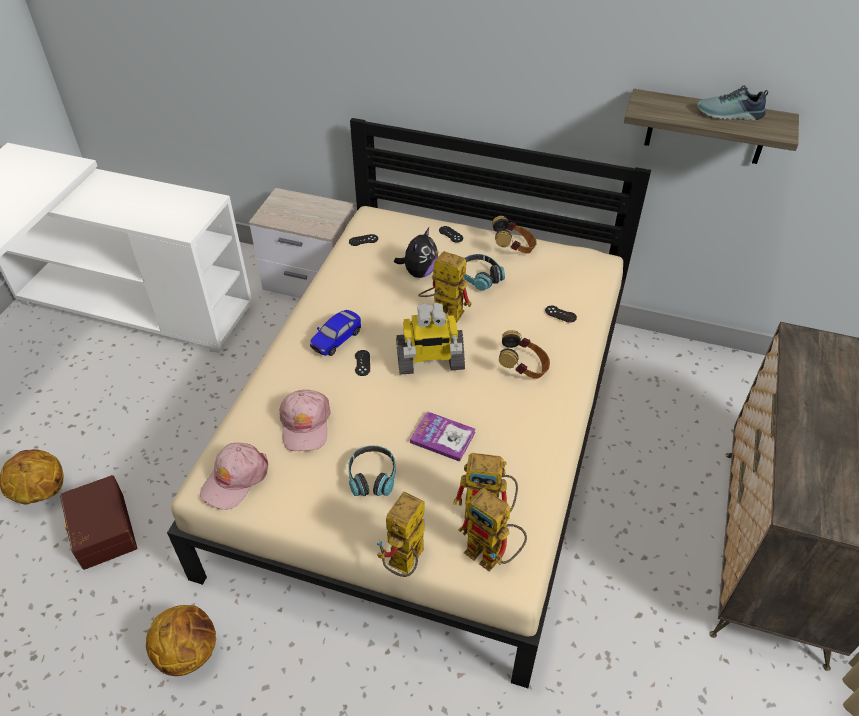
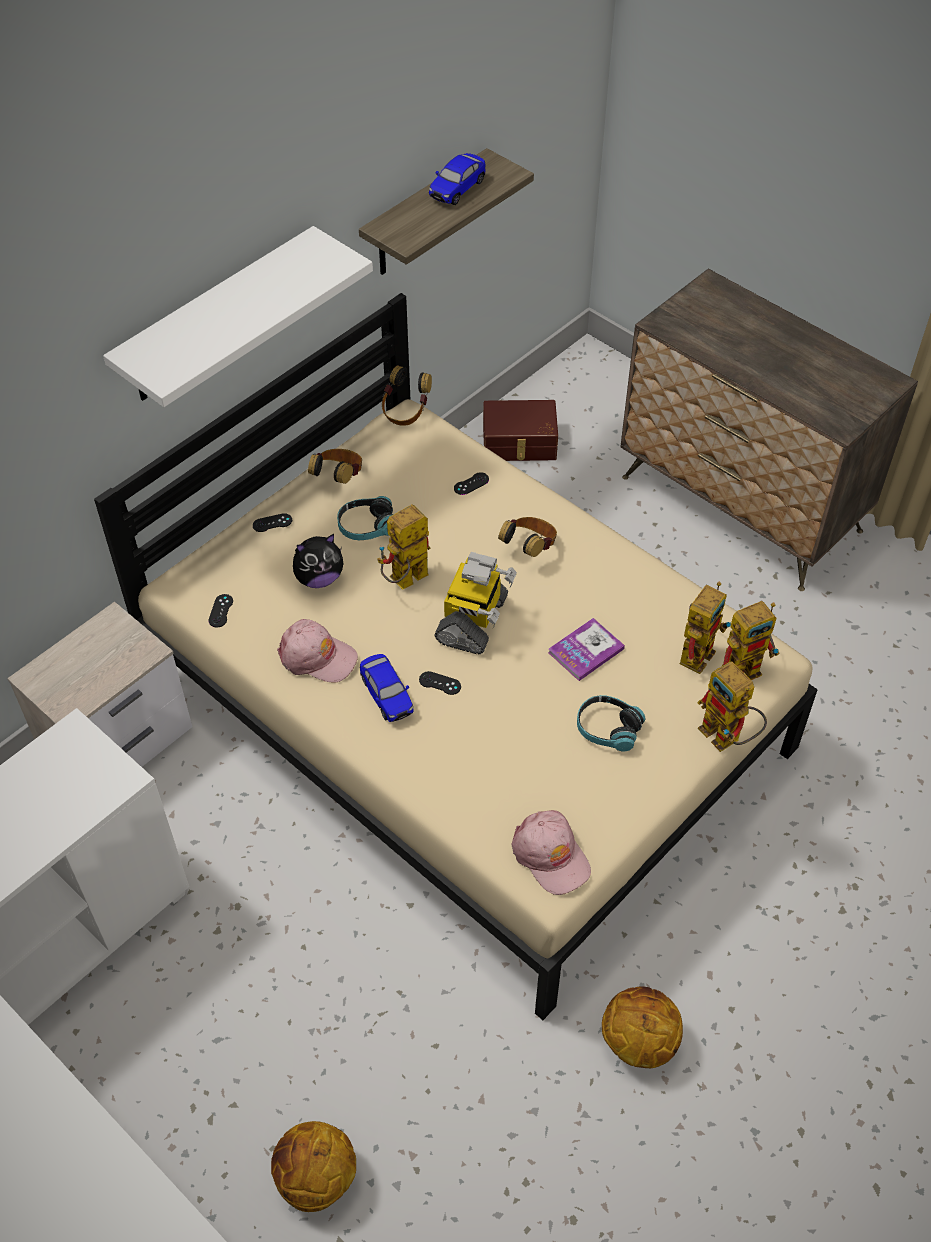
camera: 65 degrees left, 5 degrees up
(101, 531) = (421, 1108): brown storage box -> brown storage box (519, 443)
(305, 424) = (505, 766): pink cap -> pink cap (317, 657)
(419, 272) = (319, 578): plush toy -> plush toy turned 105 degrees clockwise
(485, 66) = (217, 317): none -> white shelf
(604, 258) = (405, 411): none -> headphones
(729, 115) = (457, 189): shoe -> toy car

